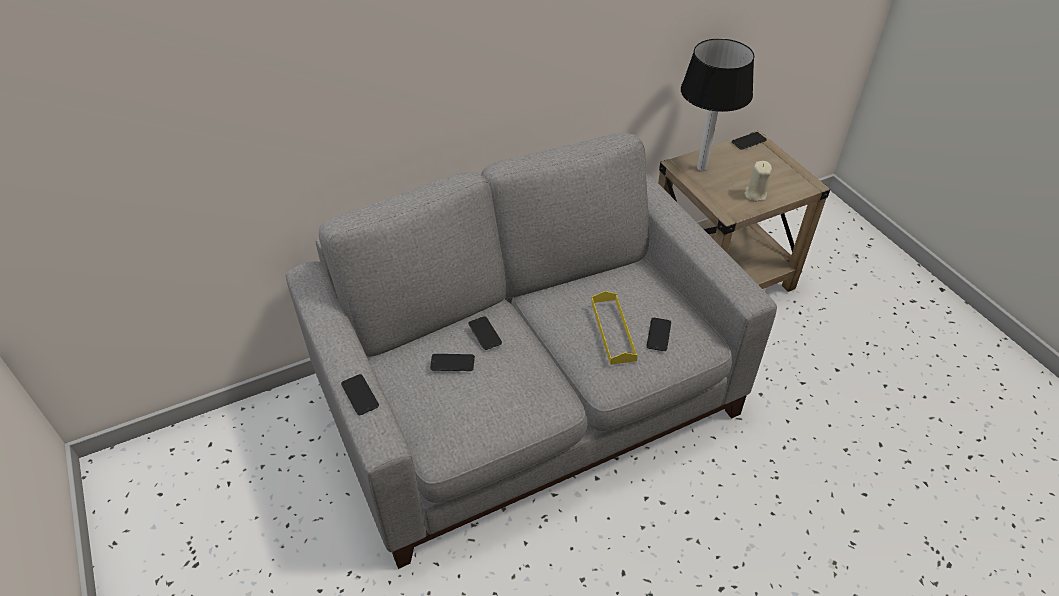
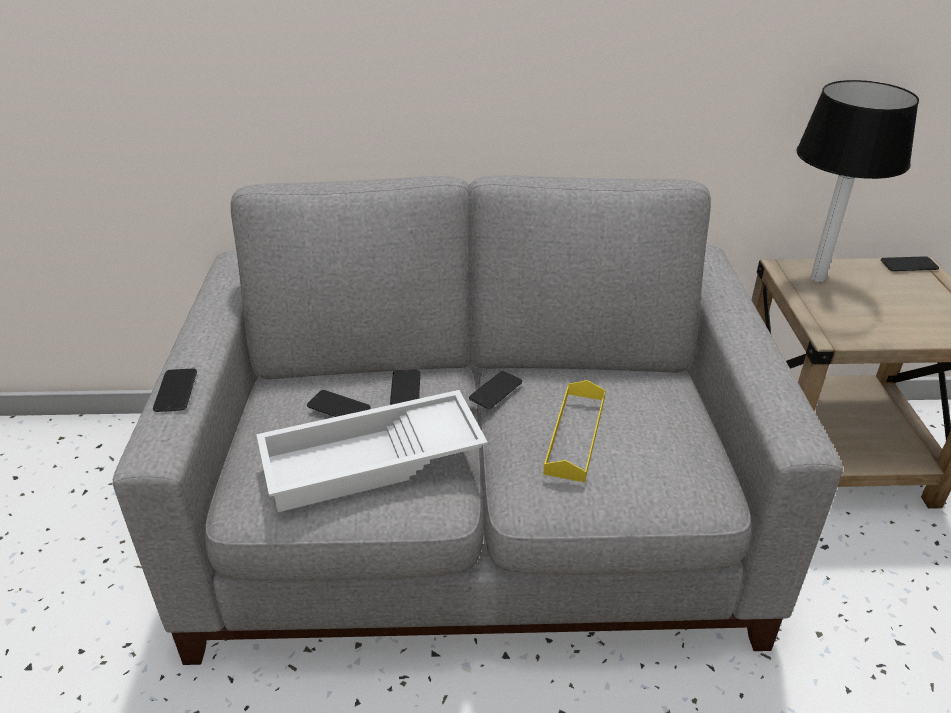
camera: 25 degrees right, 10 degrees down
(503, 394) = (372, 462): none -> white tray
(658, 335) = (639, 460): phone -> phone (495, 390)
(755, 195) = (885, 325): beige candle -> none

